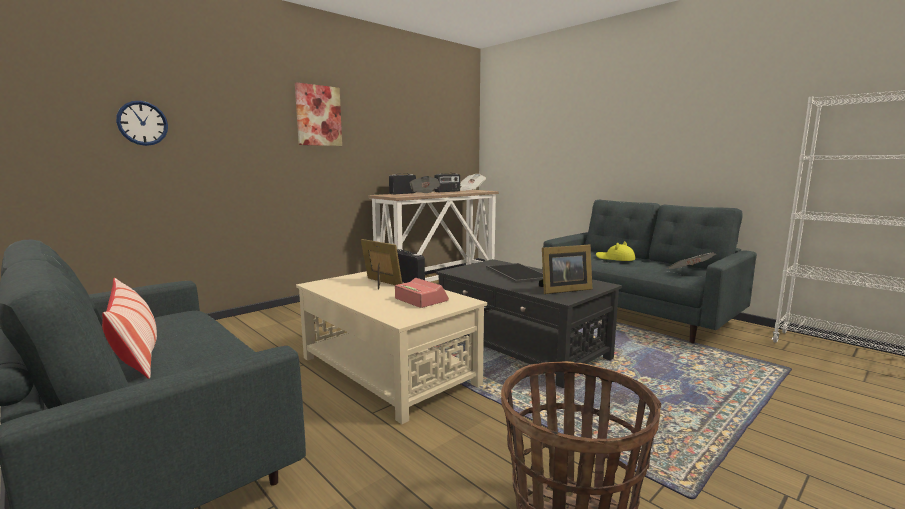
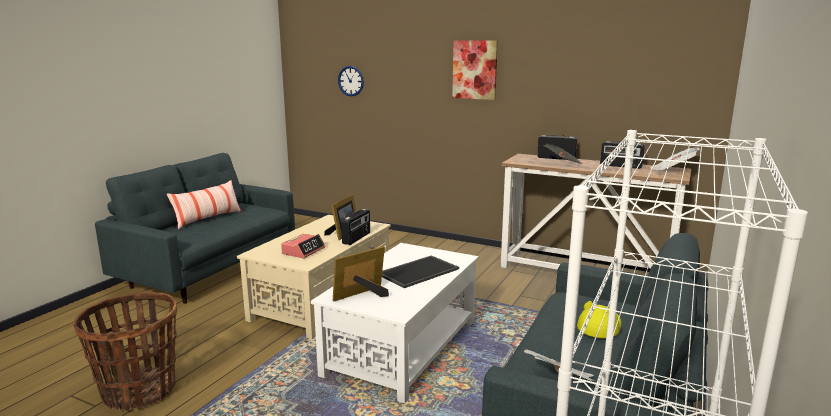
camera: 70 degrees right, 5 degrees up
(521, 348) = (402, 347): black coffee table -> white coffee table
(563, 290) = (363, 295): picture frame -> picture frame turned 90 degrees clockwise

